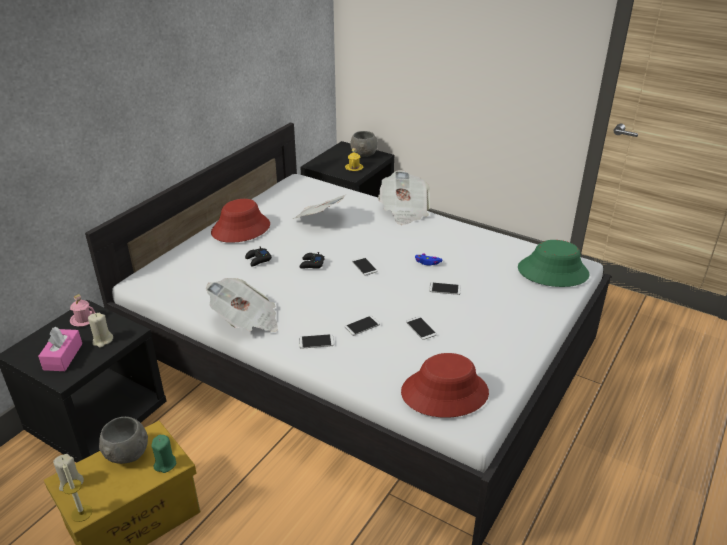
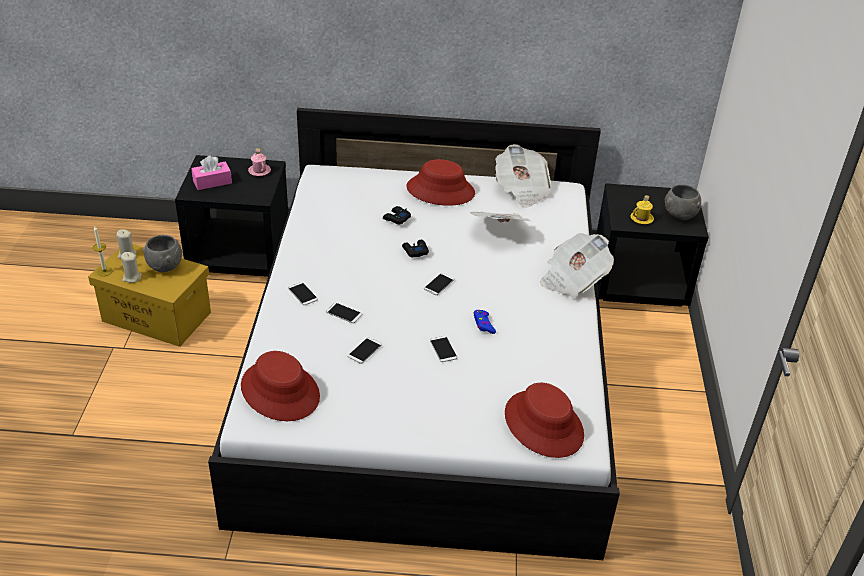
camera: 60 degrees right, 5 degrees up
(102, 340) = (241, 190): beige candle -> beige candle (132, 278)
(165, 464) = (165, 288): green candle -> none
(246, 321) = (304, 246): newspaper -> newspaper (522, 190)
(553, 271) = (544, 424): green hat -> red hat

